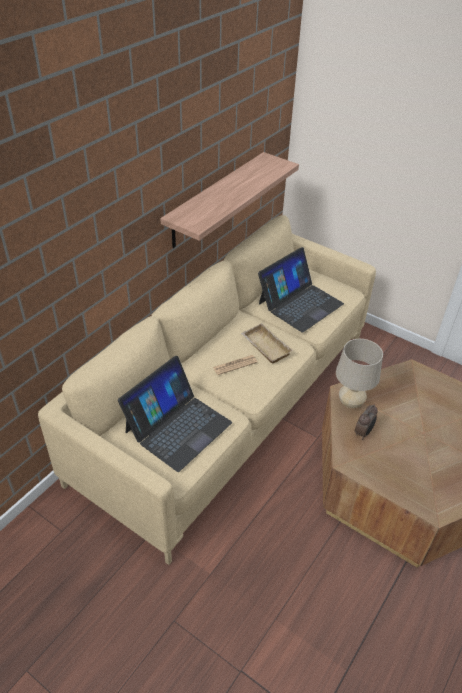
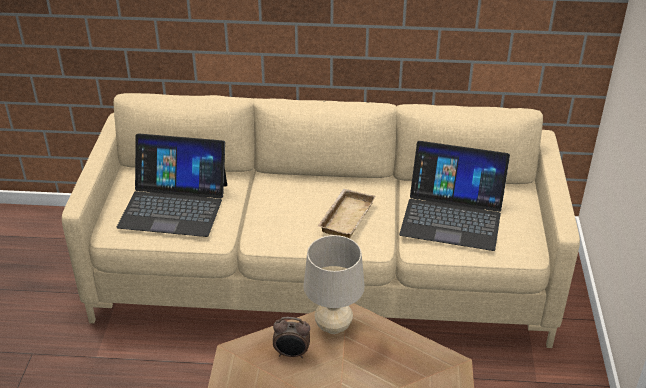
camera: 60 degrees right, 5 degrees down
(215, 200) = (429, 33): shelf -> none
(235, 365) = (294, 207): newspaper -> none

